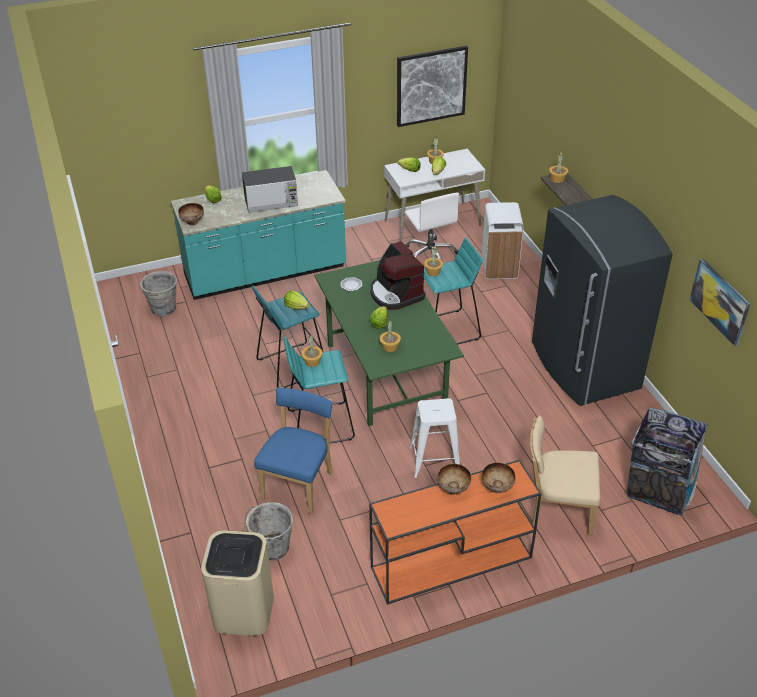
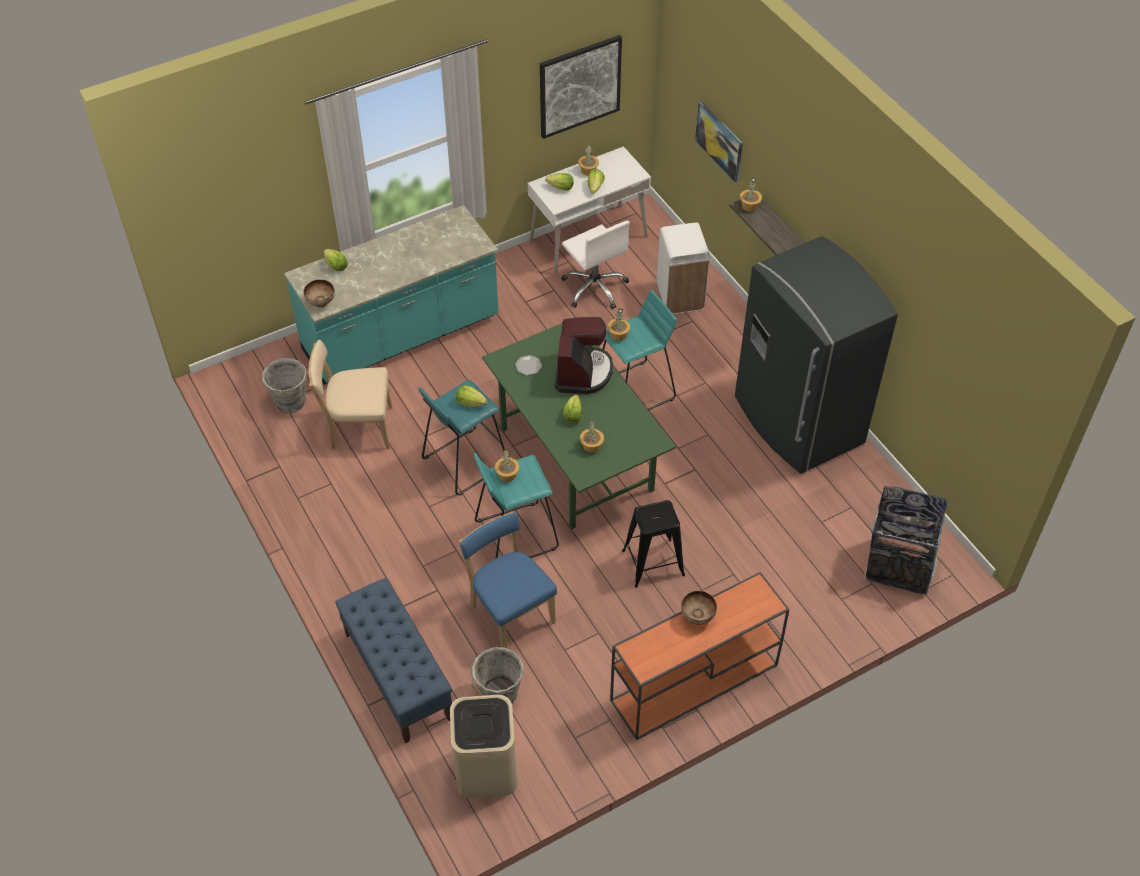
camera: 10 degrees left, 10 degrees up
(188, 522) = (397, 675): none -> blue bench
(271, 202) = (409, 262): microwave -> none
(299, 484) = (510, 612): blue chair -> blue chair turned 45 degrees counterclockwise
(395, 294) = (582, 372): coffee machine -> coffee machine turned 135 degrees counterclockwise
(434, 460) = (653, 563): white stool -> black stool
(496, 488) = (742, 609): bowl -> none
(557, 510) = (795, 606): beige chair -> beige chair (358, 428)
(720, 301) = (954, 370): picture -> picture (719, 141)

